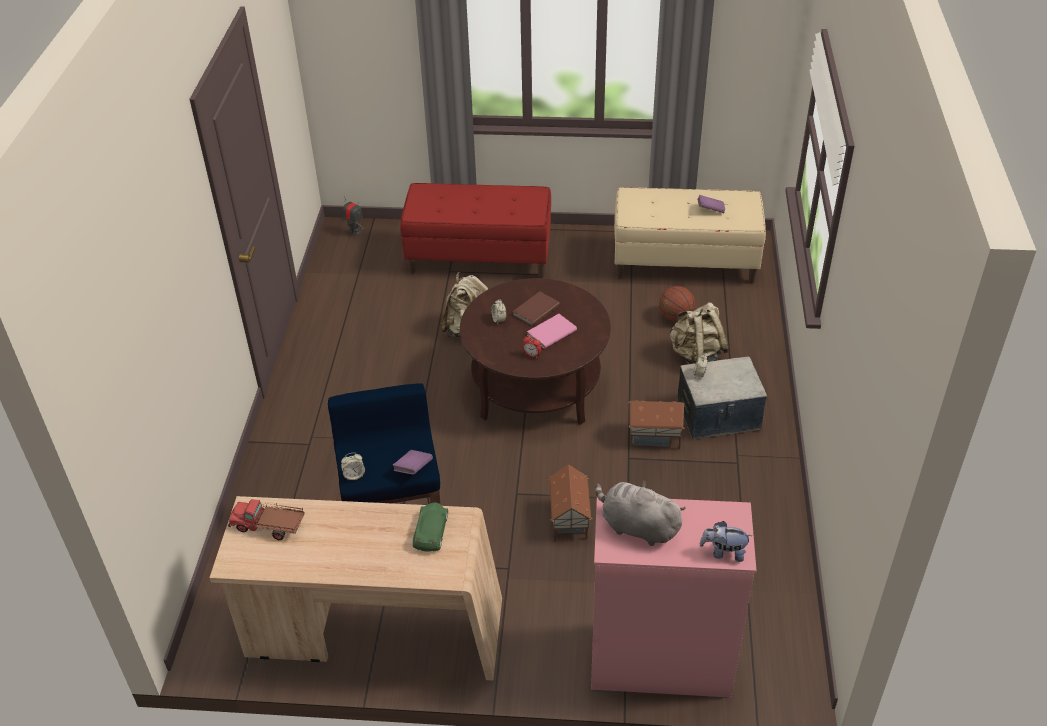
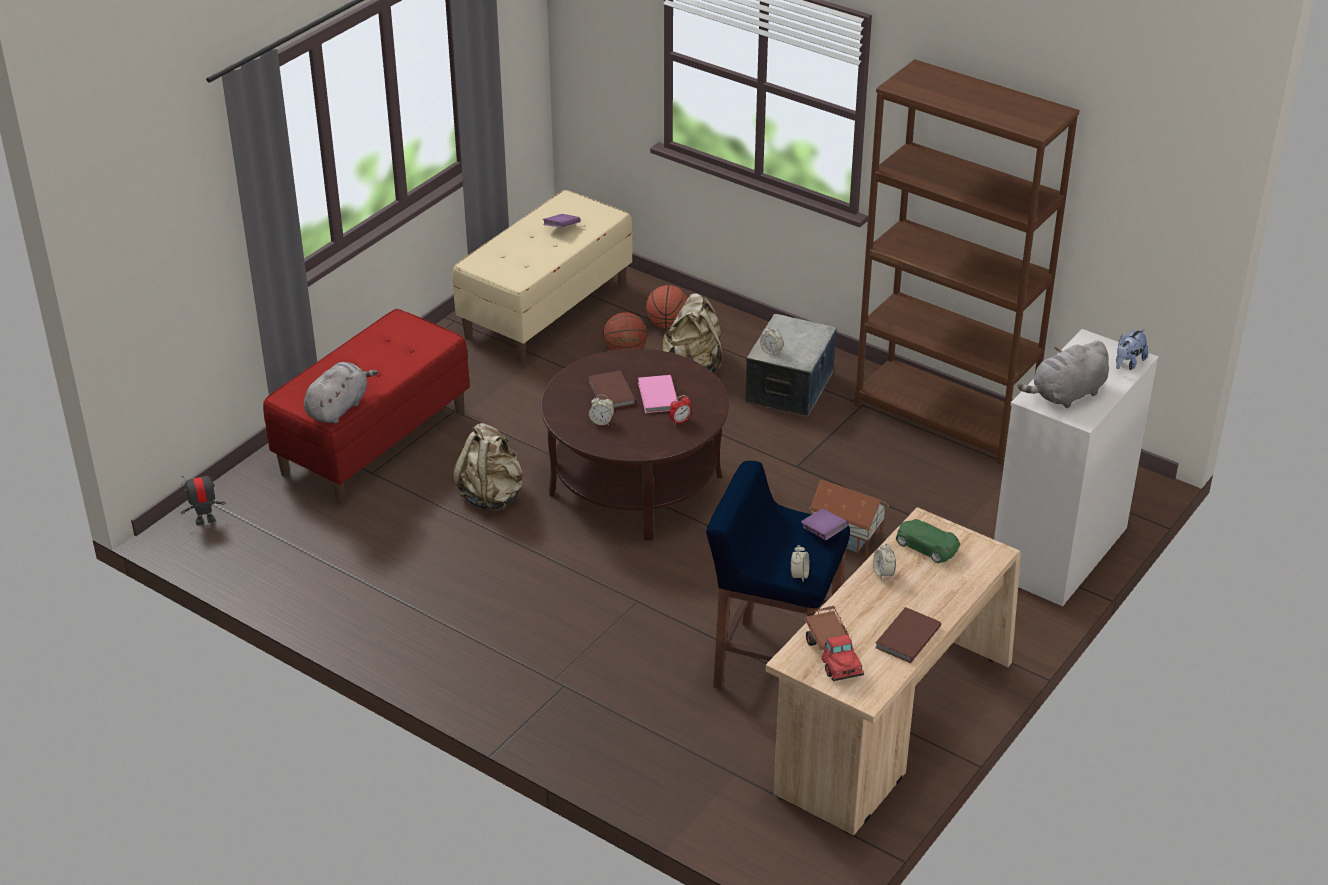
camera: 60 degrees left, 5 degrees down
(269, 526) = (832, 652): toy truck -> toy truck turned 60 degrees counterclockwise
(311, 561) = (906, 637): none -> brown book
(380, 519) = (883, 573): none -> alarm clock
(426, 212) = (338, 408): none -> grey plush toy
(654, 438) = (784, 439): toy house -> none
(658, 660) = (1058, 552): pink dresser -> white dresser
(728, 322) = (667, 324): none -> basketball
(768, 517) = (943, 418): none -> brown bookcase

